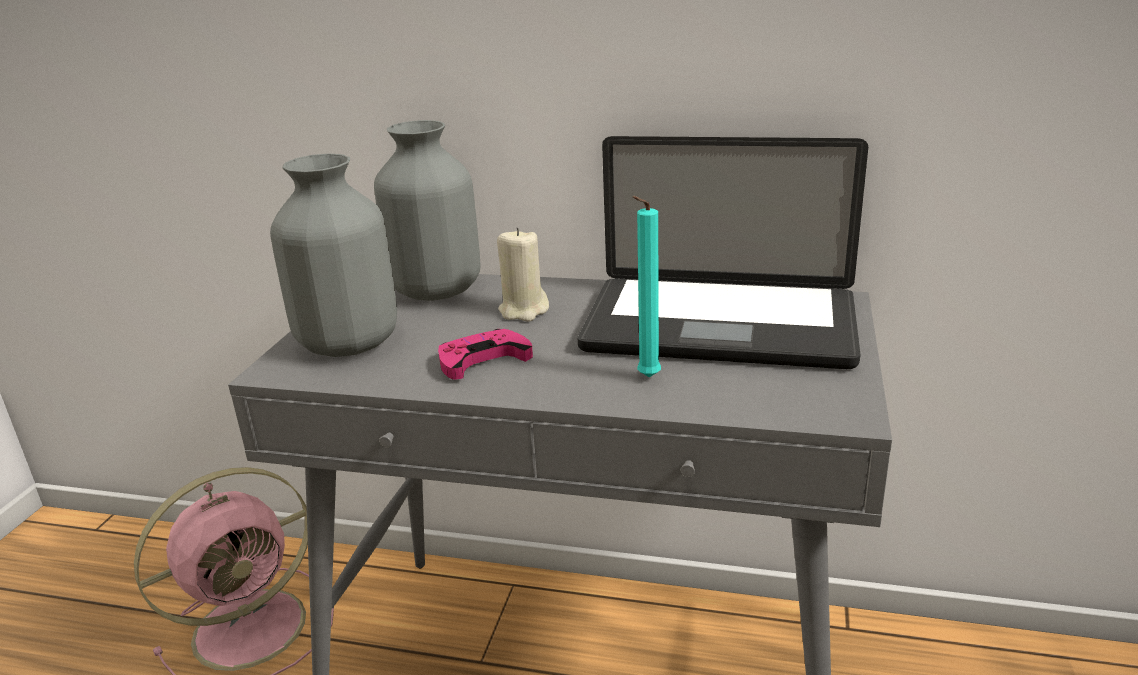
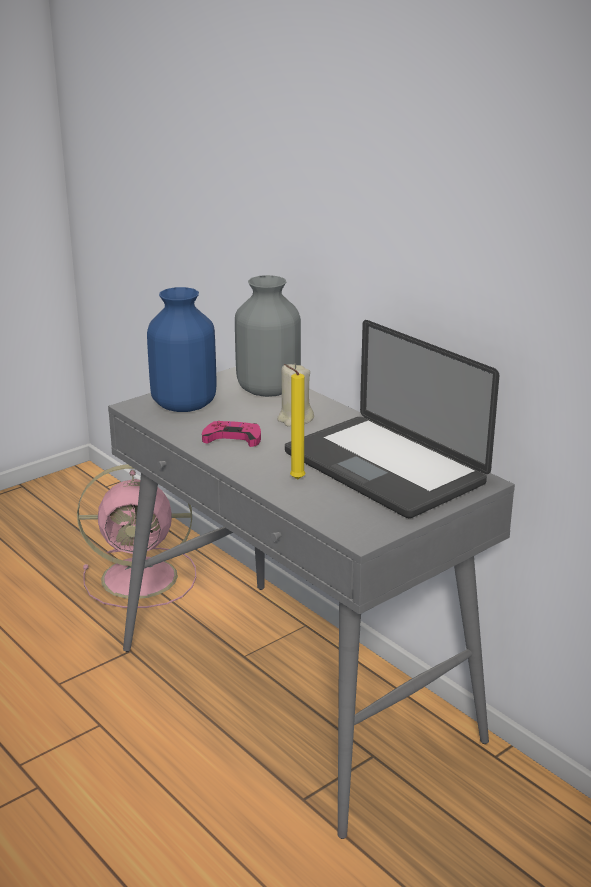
camera: 35 degrees right, 0 degrees up
(349, 342) = (185, 404): grey vase -> blue vase
(646, 378) = (295, 479): turquoise candle -> yellow candle

